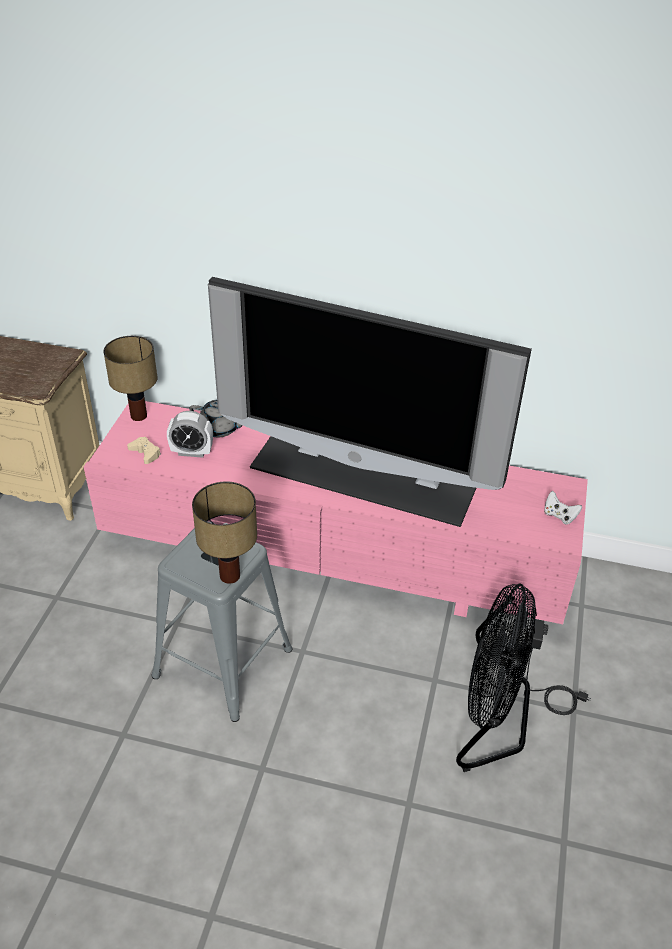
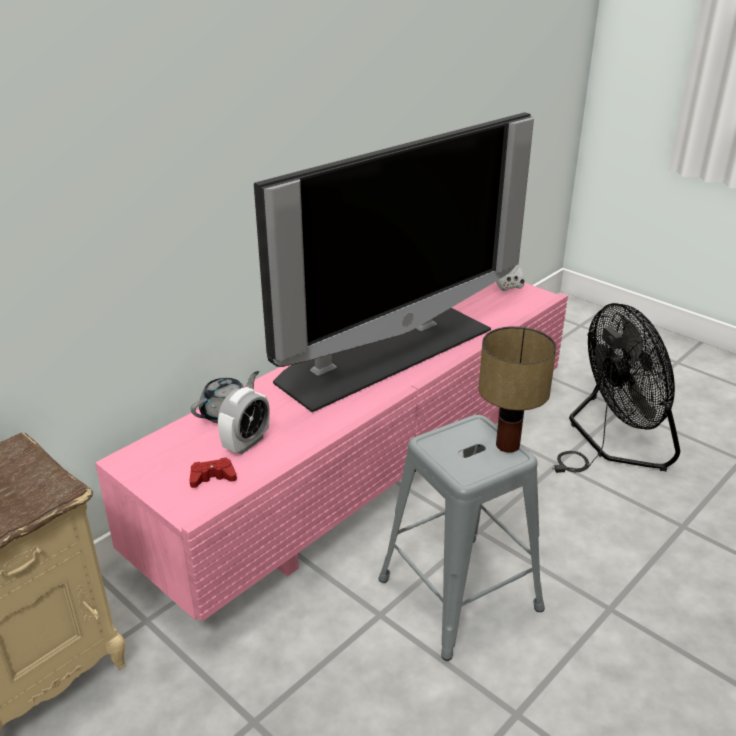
camera: 60 degrees left, 10 degrees down
(139, 415) = (136, 464): table lamp -> none
(145, 453) = (212, 477): beige game controller -> red game controller
(504, 708) = (605, 439): black fan -> black fan turned 150 degrees counterclockwise

